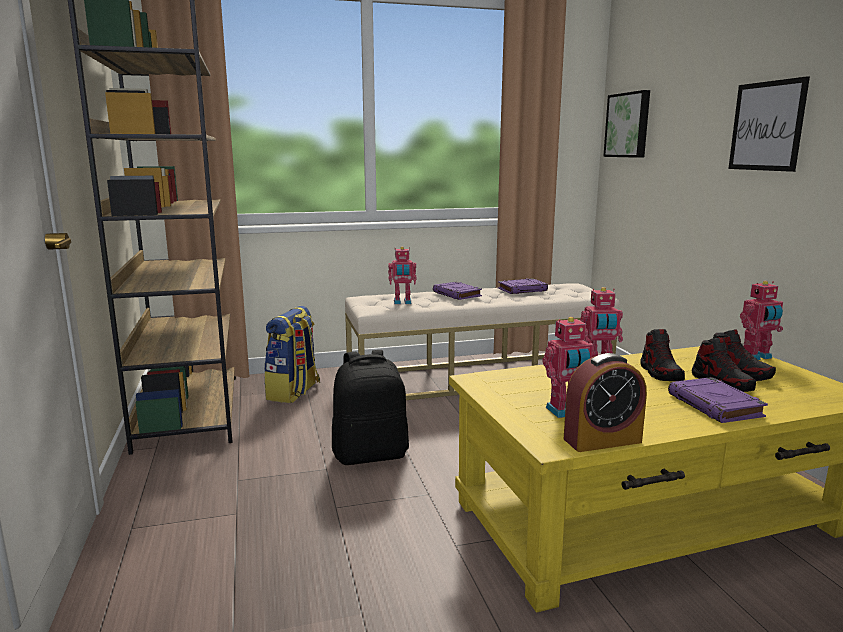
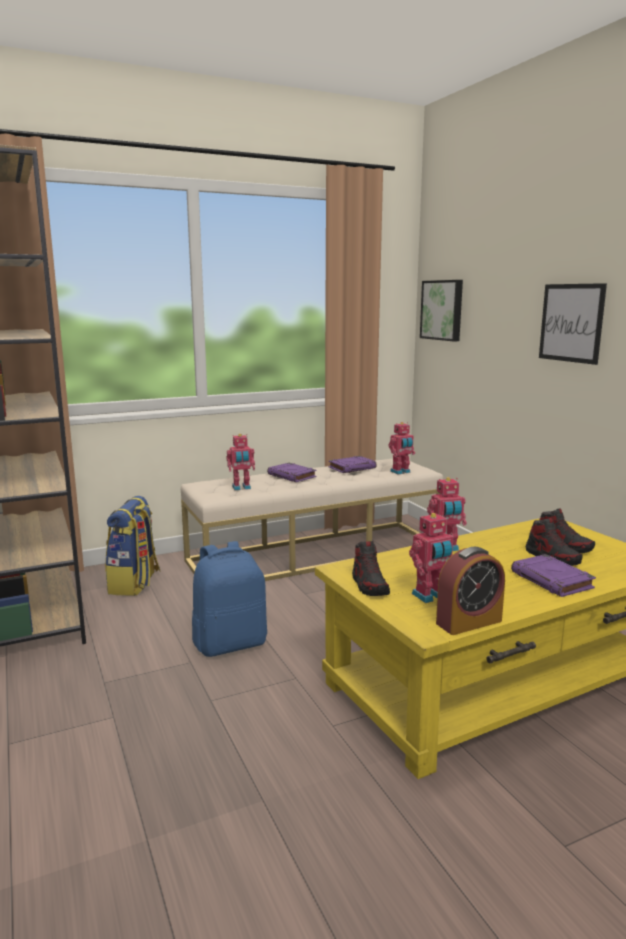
camera: 10 degrees left, 0 degrees up
(371, 454) = (230, 643): black backpack -> blue backpack
(660, 373) = (500, 551): shoe -> shoe (369, 585)
(756, 357) = (574, 529): toy robot -> toy robot (401, 472)

